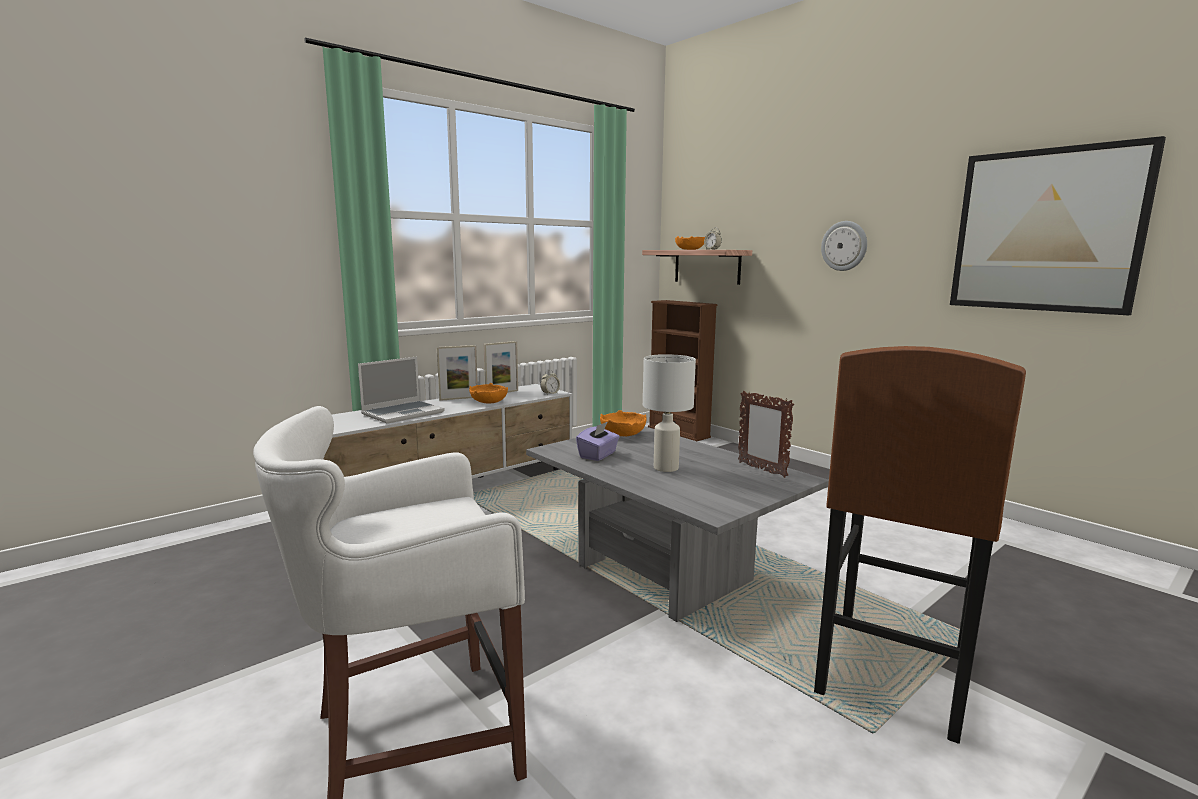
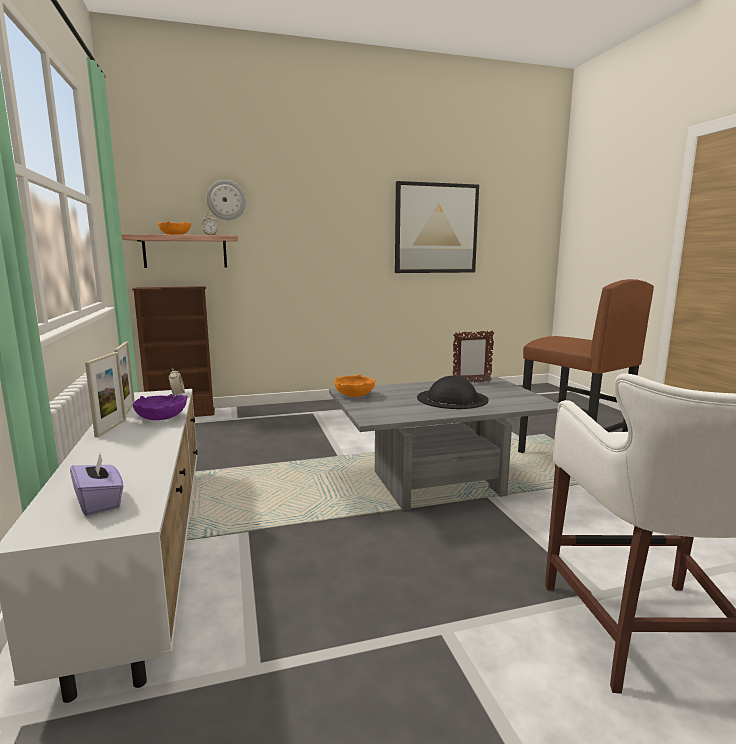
camera: 65 degrees left, 0 degrees up
(403, 413) = (128, 460): laptop -> none
(489, 402) = (161, 418): orange bowl -> purple bowl
(598, 455) = (404, 409): purple tissue box -> purple tissue box (99, 502)
(666, 468) = (452, 398): white table lamp -> black hat
(844, 246) = (320, 235): wall clock -> wall clock (226, 200)

